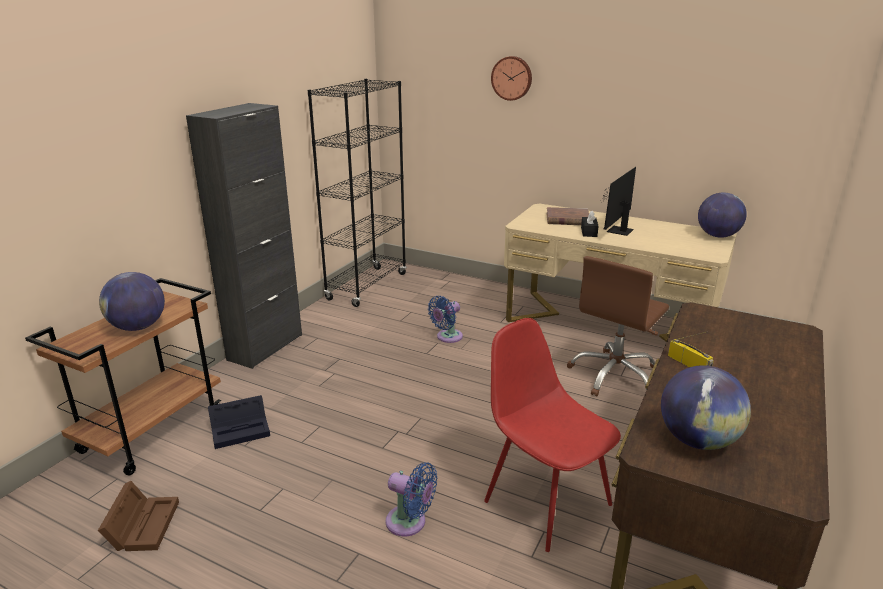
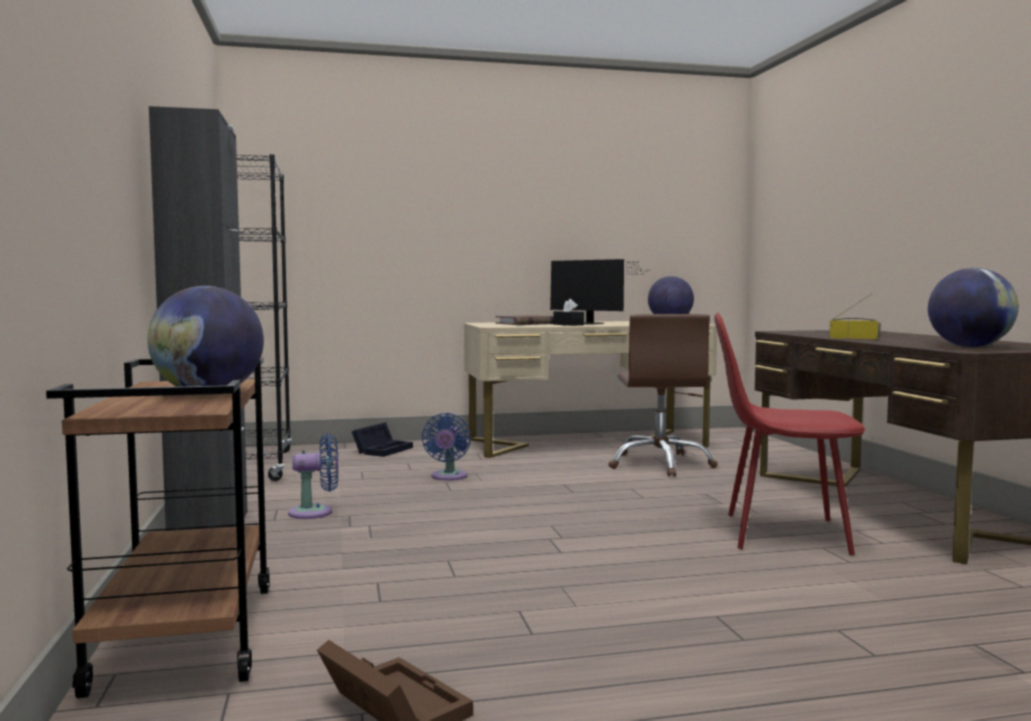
camera: 40 degrees left, 20 degrees down
(242, 429) = (343, 592): black storage box -> black storage box (383, 450)
(409, 523) = (711, 582): blue fan -> blue fan (316, 512)
(512, 78) = (421, 177): wall clock -> none
(617, 231) = (591, 323): monitor -> monitor turned 45 degrees counterclockwise

